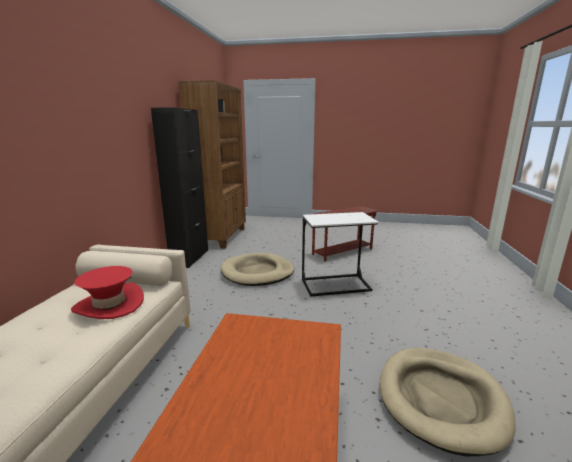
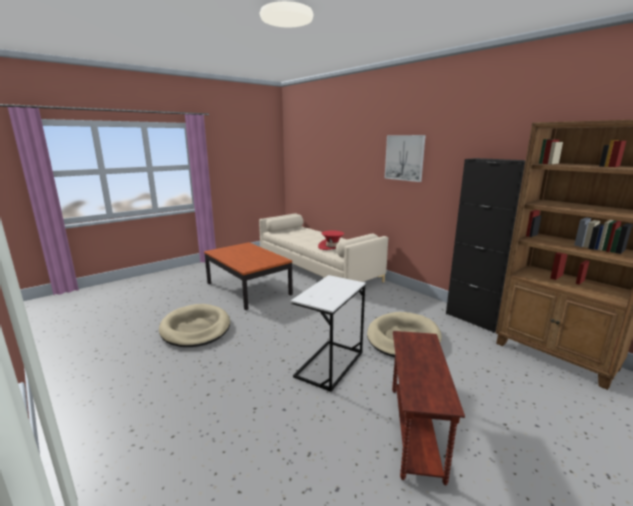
camera: 130 degrees right, 0 degrees up
(77, 106) = (404, 158): none -> picture

